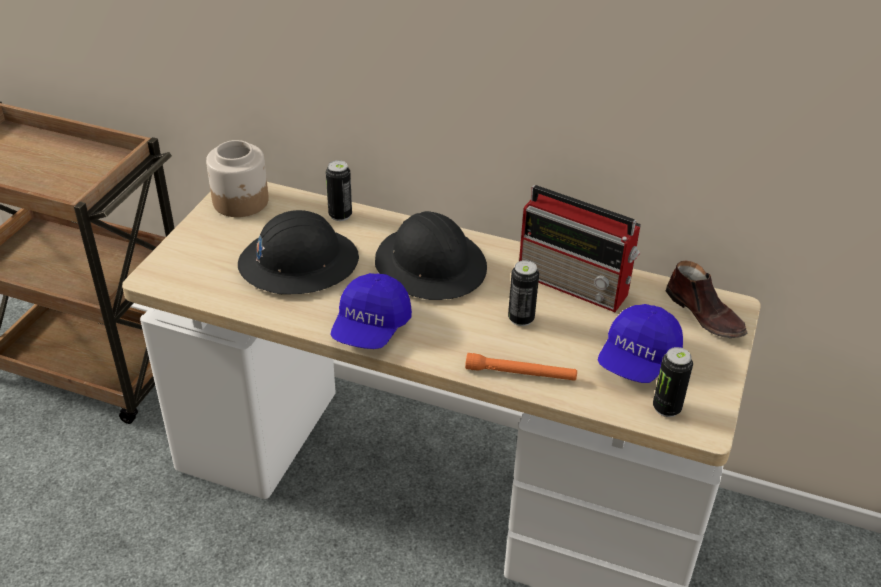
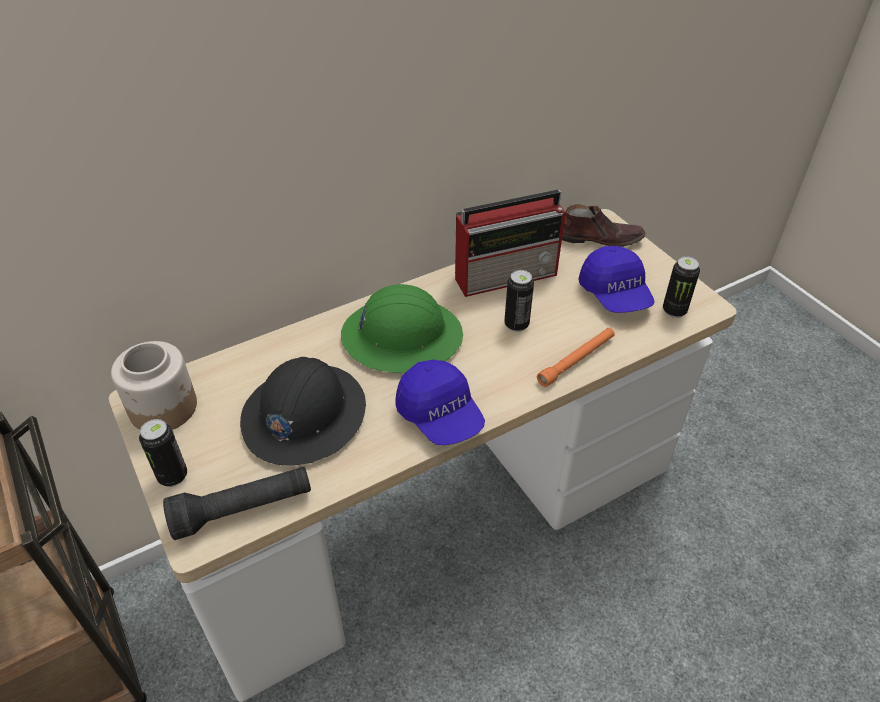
camera: 50 degrees left, 5 degrees up
(192, 283) = (243, 510): none -> black flashlight
(340, 215) = (271, 352): can -> can (173, 476)
(431, 265) = (402, 336): black hard hat -> green hard hat

